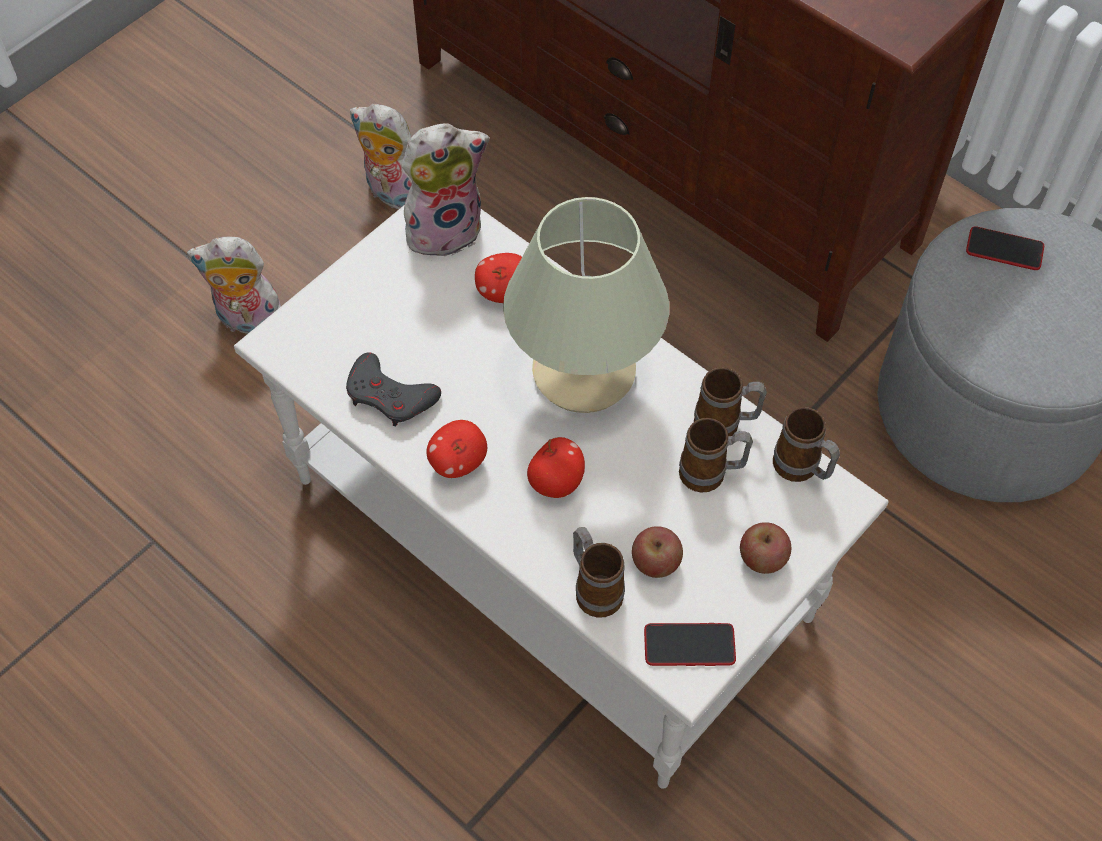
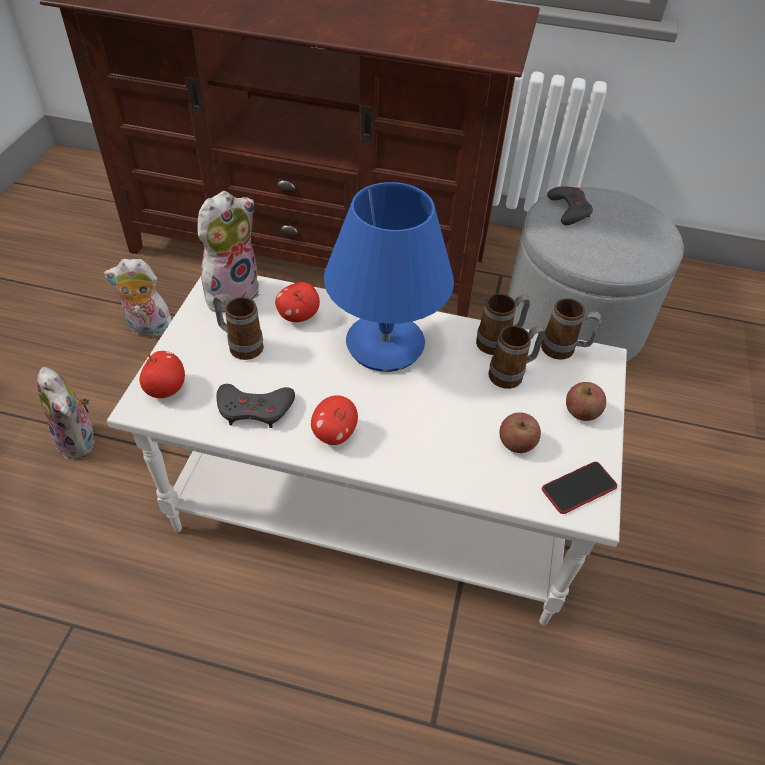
camera: 30 degrees left, 10 degrees down
(247, 321) = (80, 440): plush toy -> plush toy turned 105 degrees counterclockwise
(556, 482) = (413, 419): apple -> apple (166, 389)
(585, 371) = (385, 344): beige table lamp -> blue table lamp
(594, 588) = (488, 478): mug -> mug (241, 345)
(1004, 249) = (569, 209): phone -> grey game controller

